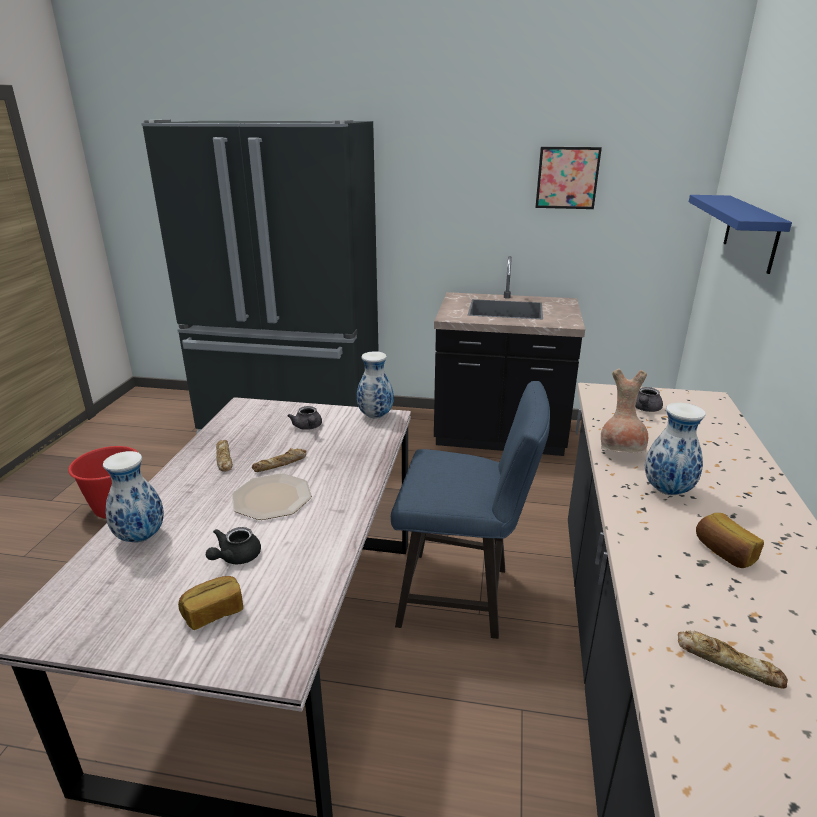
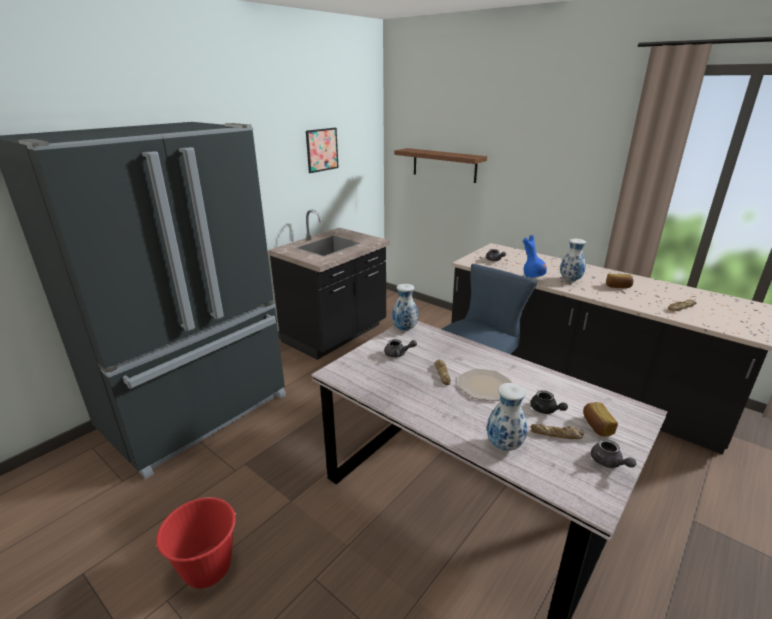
camera: 60 degrees left, 0 degrees up
(123, 633) = (608, 463): none -> grey teapot
(223, 459) = (417, 395): bread -> bread (556, 435)
(621, 452) = (533, 277): brown vase -> blue vase
(751, 232) = (444, 165): blue shelf -> brown shelf

